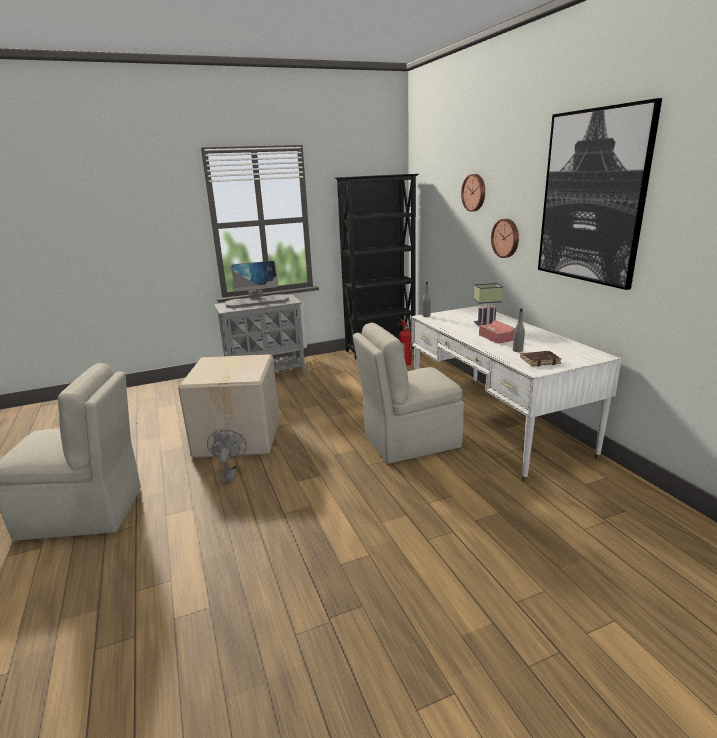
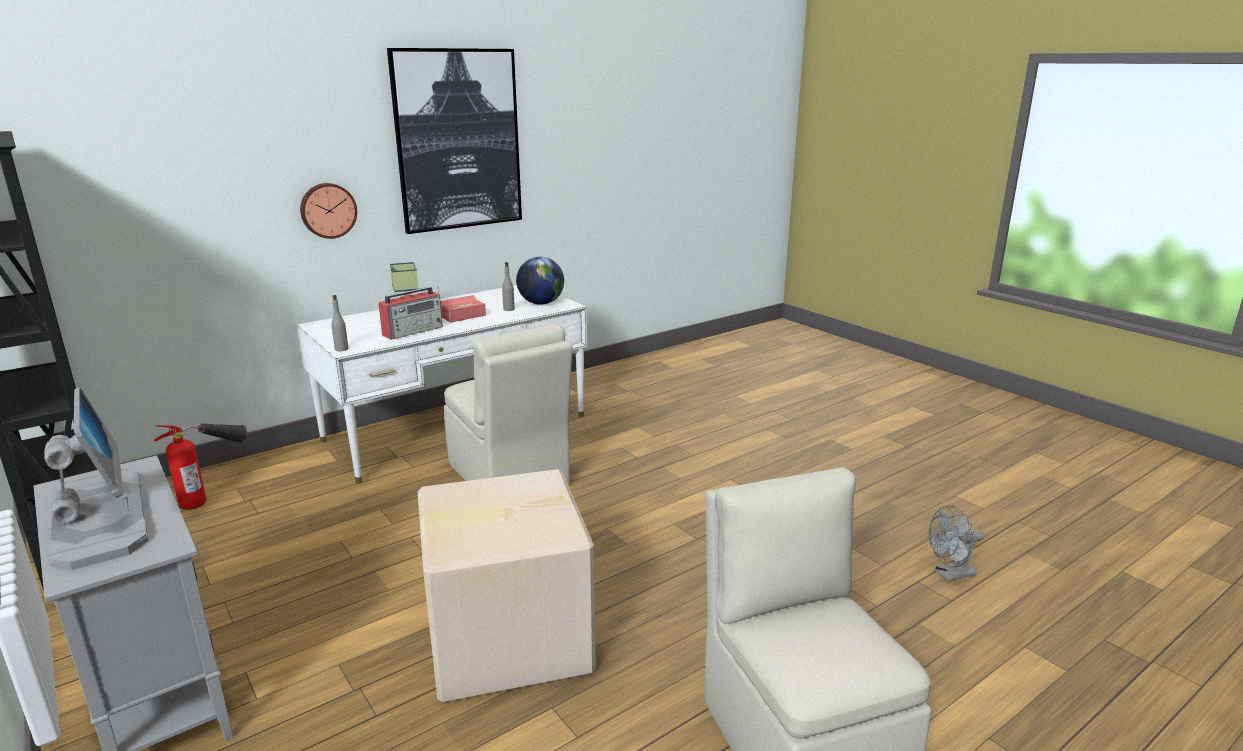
camera: 105 degrees left, 0 degrees up
(229, 473) = (627, 610): grey fan -> grey fan (950, 575)
(460, 327) = (414, 331): none -> radio
(474, 192) = (227, 154): wall clock -> none
(540, 361) = (541, 303): brown book -> globe

